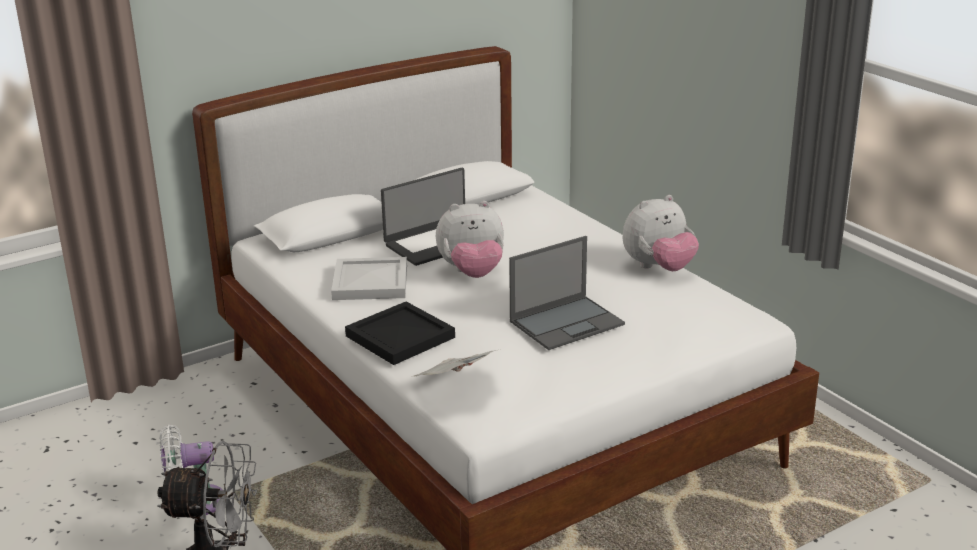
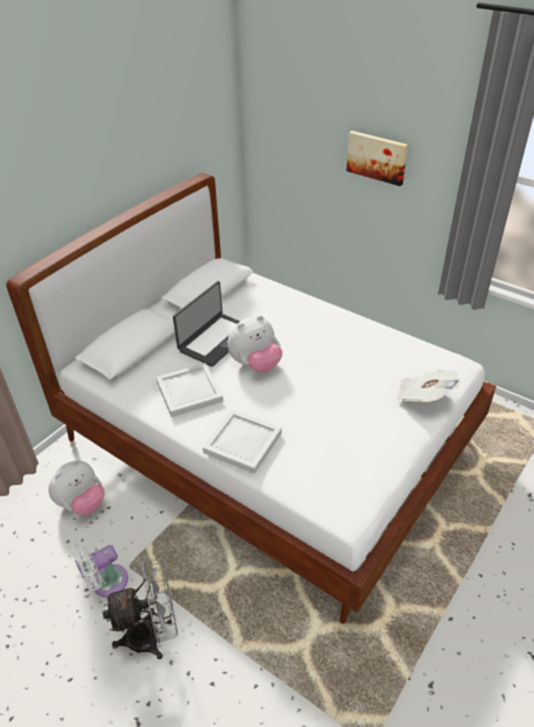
camera: 20 degrees left, 15 degrees up
(398, 336) = (241, 443): black tray -> white tray
(455, 384) = (310, 481): newspaper -> newspaper (423, 396)
(567, 322) = (348, 398): laptop -> none
(658, 268) = (373, 330): plush toy -> plush toy (82, 503)
(718, 40) = (377, 157): none -> picture

